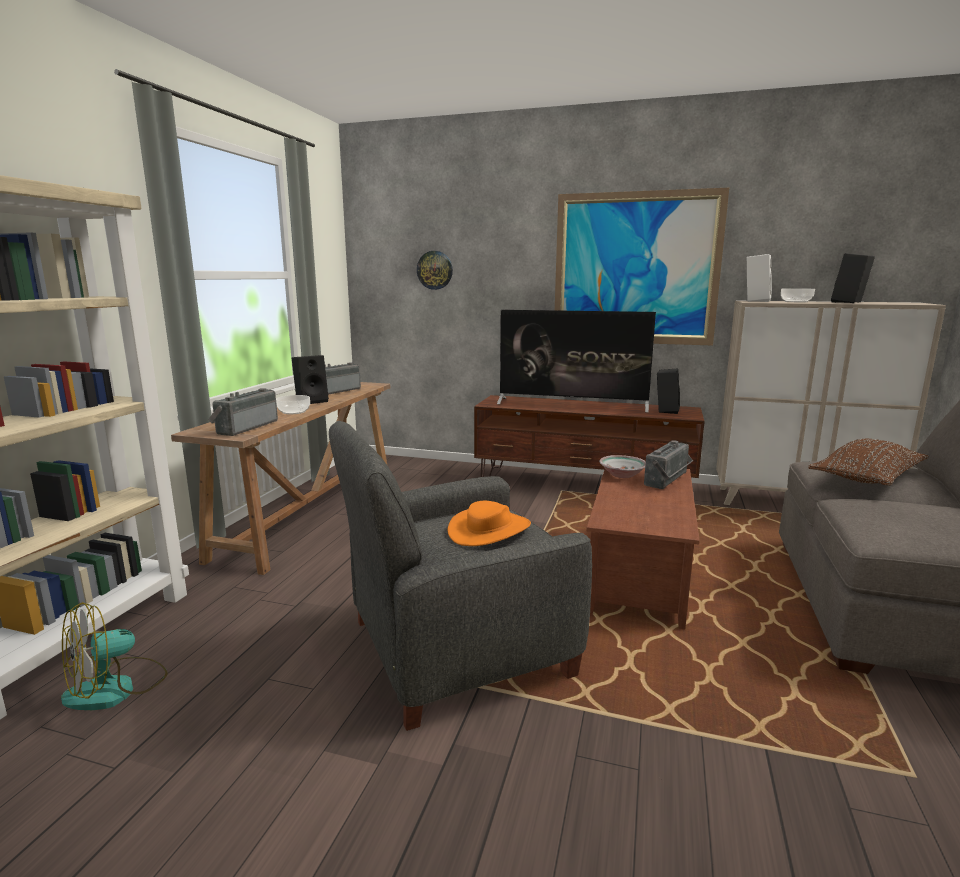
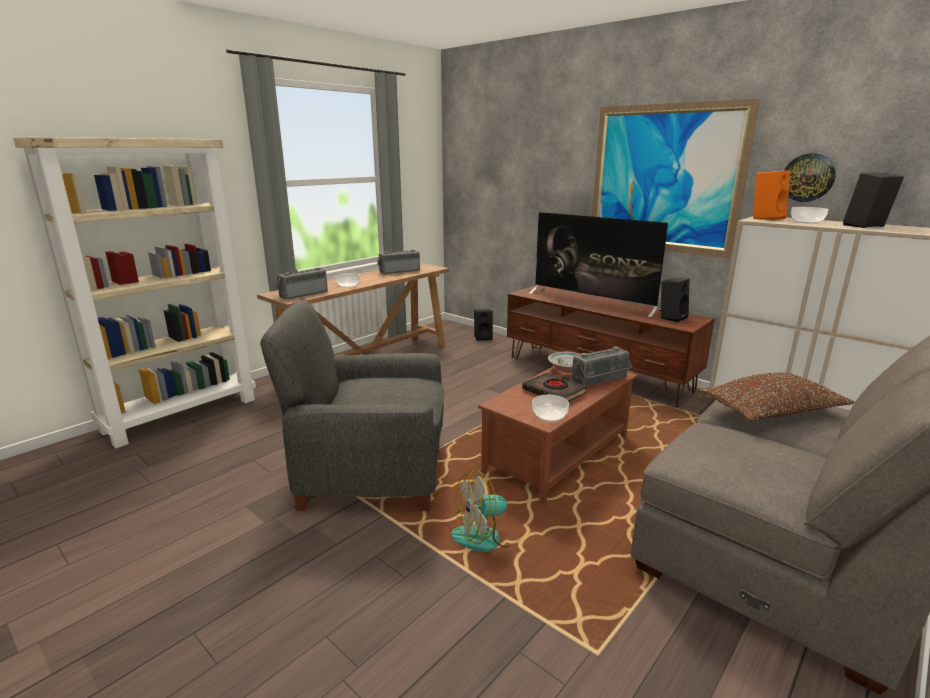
camera: 25 degrees right, 5 degrees up
(116, 688) = (181, 444): fan -> fan (487, 537)
(312, 401) = (372, 278): black speaker -> black speaker (483, 337)
(435, 270) = (502, 173): wall clock -> wall clock (808, 177)
(490, 530) = (392, 392): orange hat -> none
(643, 499) = (554, 392): none -> black book
(675, 523) = (550, 416): none -> bowl
(755, 301) = (766, 218): white speaker -> orange speaker

